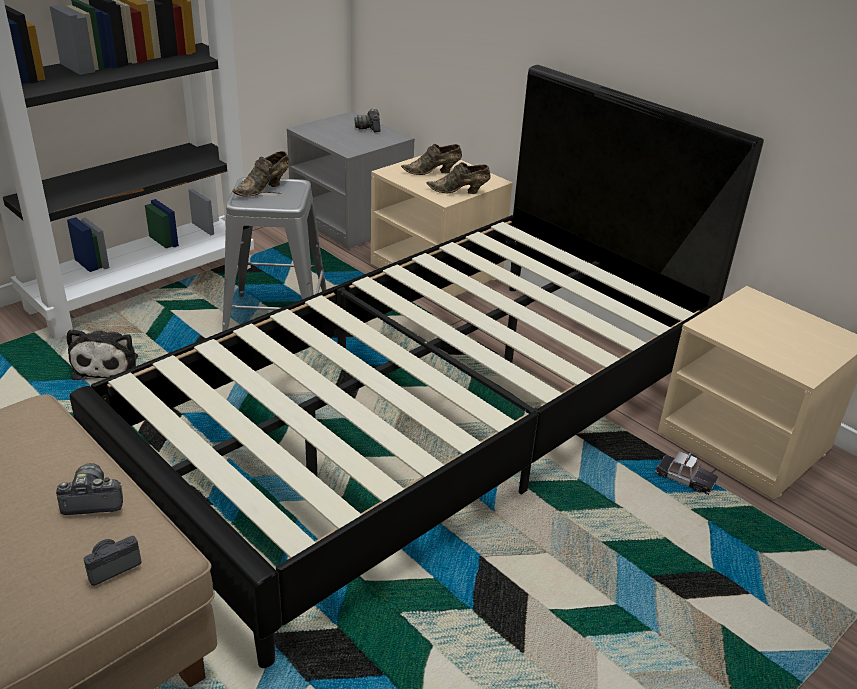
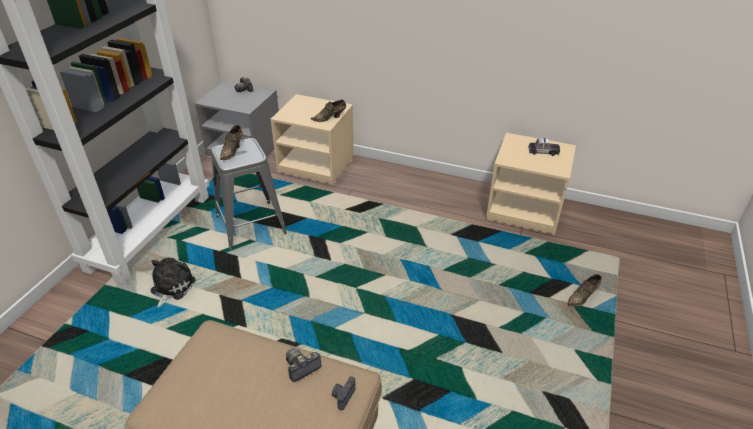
camera: 25 degrees left, 5 degrees up
(108, 365) = (171, 288): plush toy -> plush toy turned 135 degrees counterclockwise
(425, 426) = (376, 257): black bed -> none
(433, 172) = (306, 110): brown shoe -> brown shoe (583, 297)
(684, 479) = (512, 239): toy car -> toy car (543, 151)

